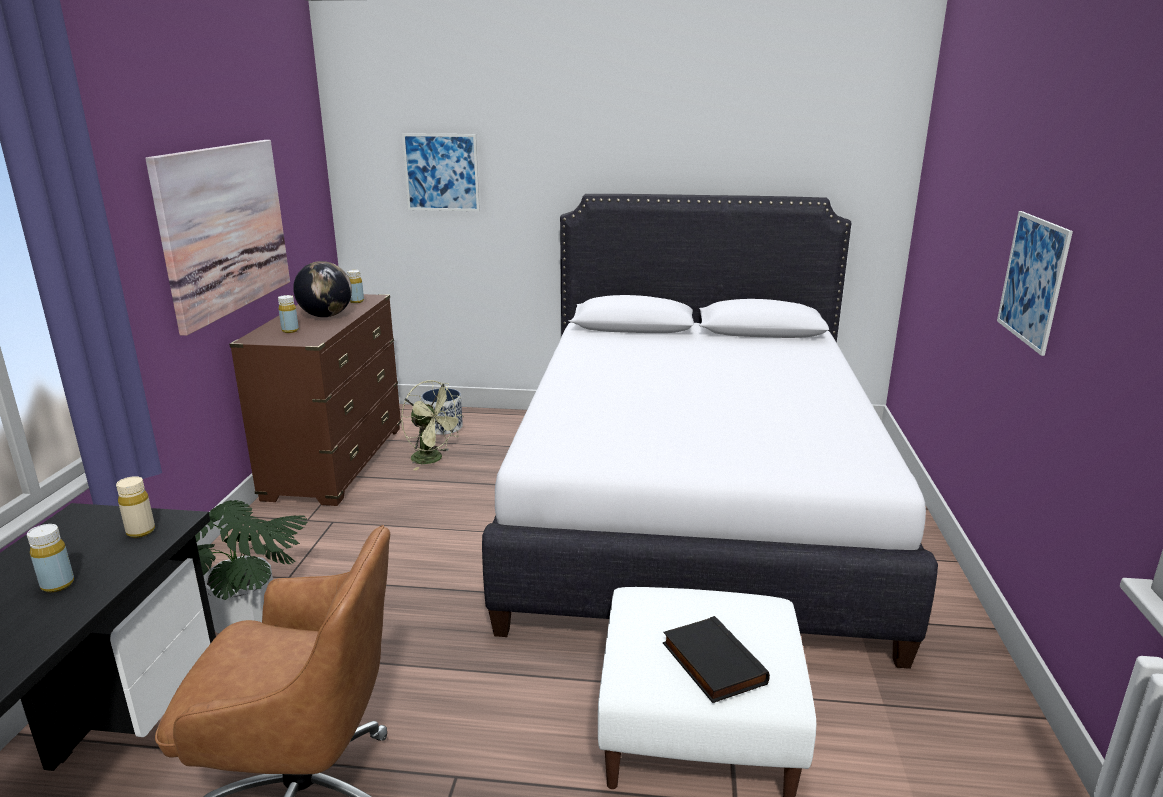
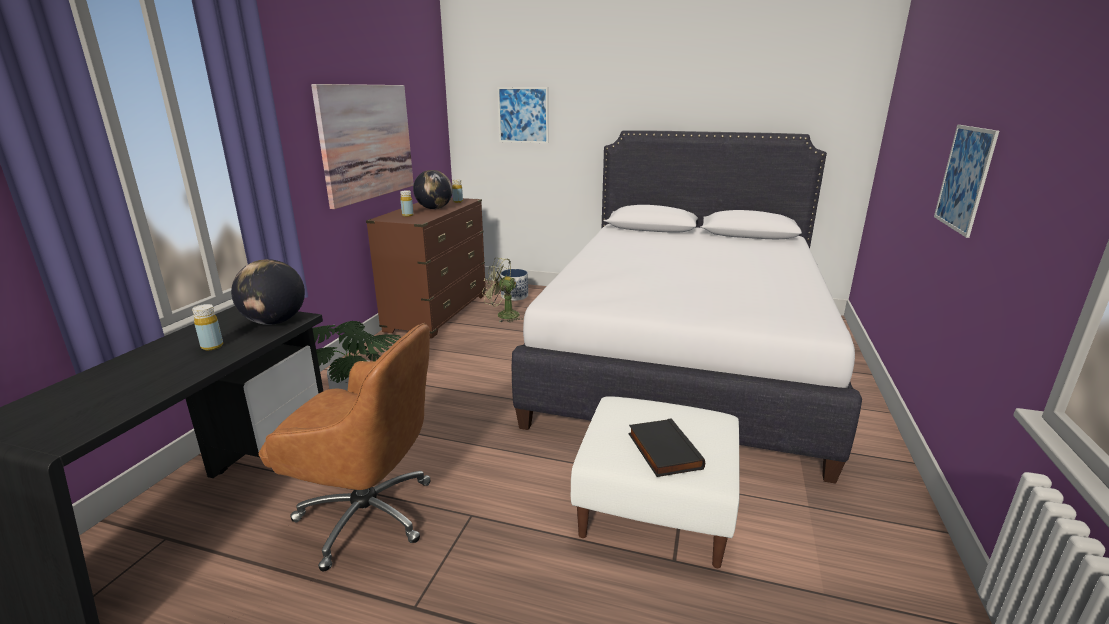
camera: 10 degrees right, 0 degrees up
(141, 531) = (275, 322): beige bottle -> globe
(433, 459) = (503, 315): green fan -> green fan turned 150 degrees clockwise

